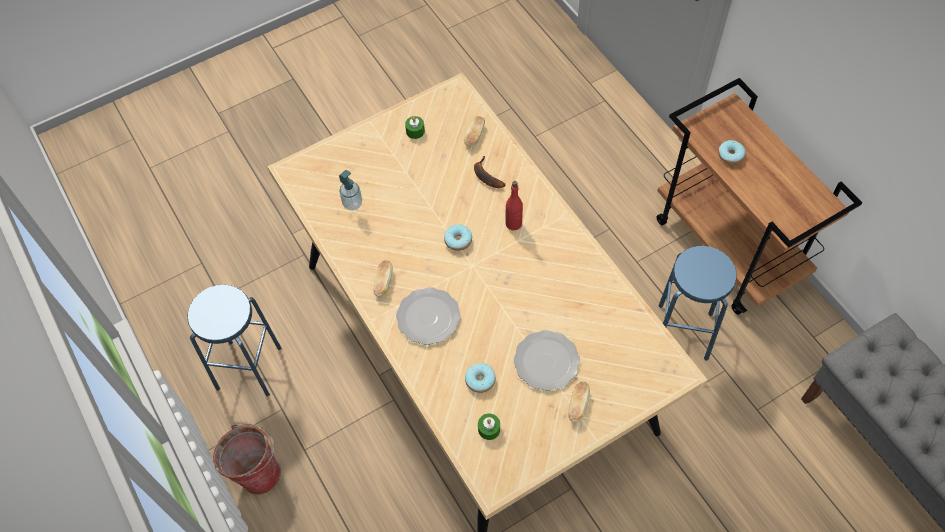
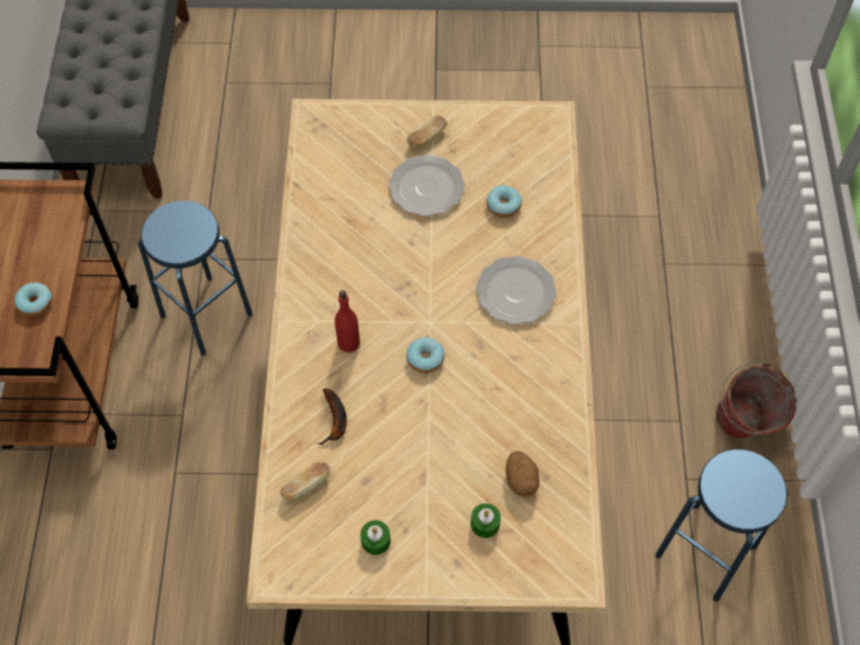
camera: 150 degrees left, 0 degrees up
(352, 203) = (521, 479): soap dispenser -> potato
(383, 282) = (541, 357): bread -> none
(489, 429) = (524, 161): green candle -> green candle (485, 524)

